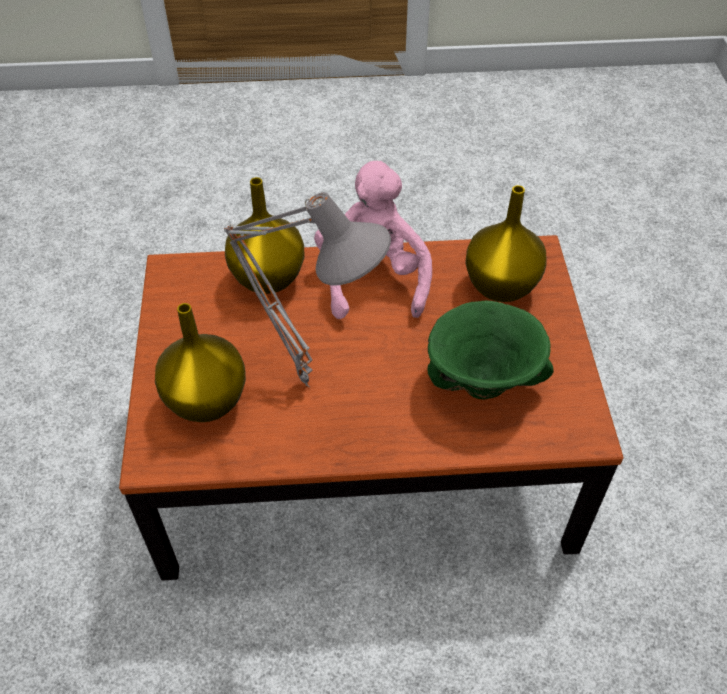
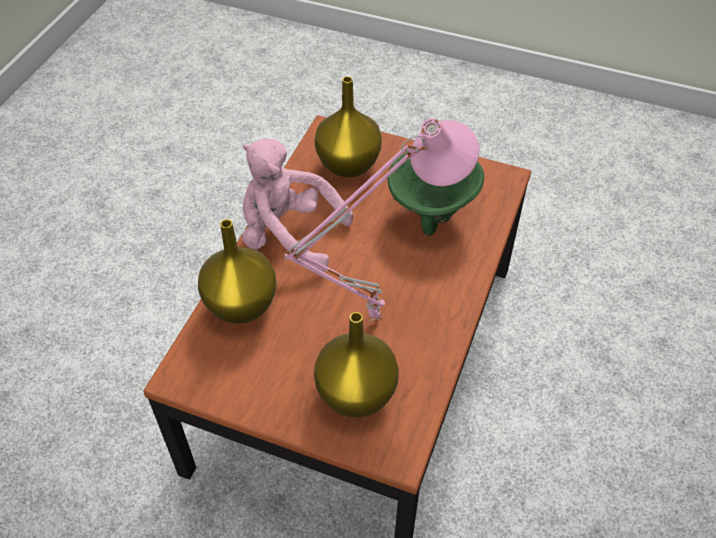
camera: 65 degrees left, 0 degrees up
(309, 380) = (373, 315): grey table lamp -> pink table lamp

